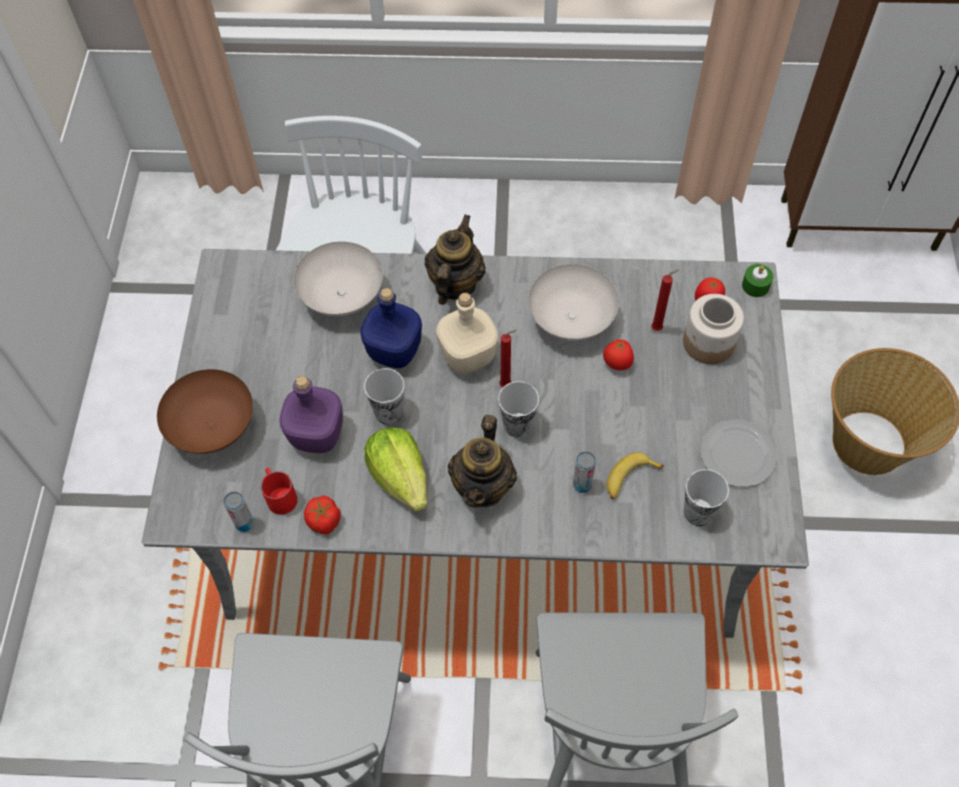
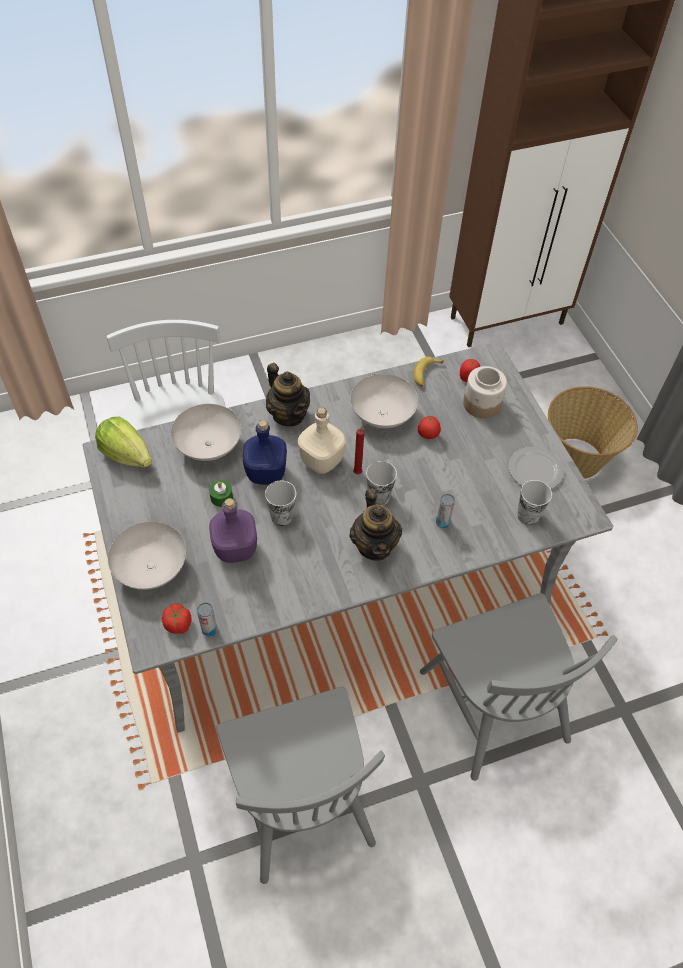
camera: 25 degrees left, 5 degrees down
(213, 428) = (152, 569): brown bowl -> white bowl
(279, 495) = (227, 600): red mug -> none
(324, 521) = (269, 607): tomato -> tomato (178, 624)
(400, 477) = (312, 559): lettuce -> lettuce (126, 454)
(455, 284) = (288, 415): teapot -> teapot turned 150 degrees clockwise
(629, 479) = (472, 509): banana -> banana (426, 374)
(658, 328) = (444, 404): red candle -> none
(755, 285) = (494, 359): green candle -> green candle (221, 497)

